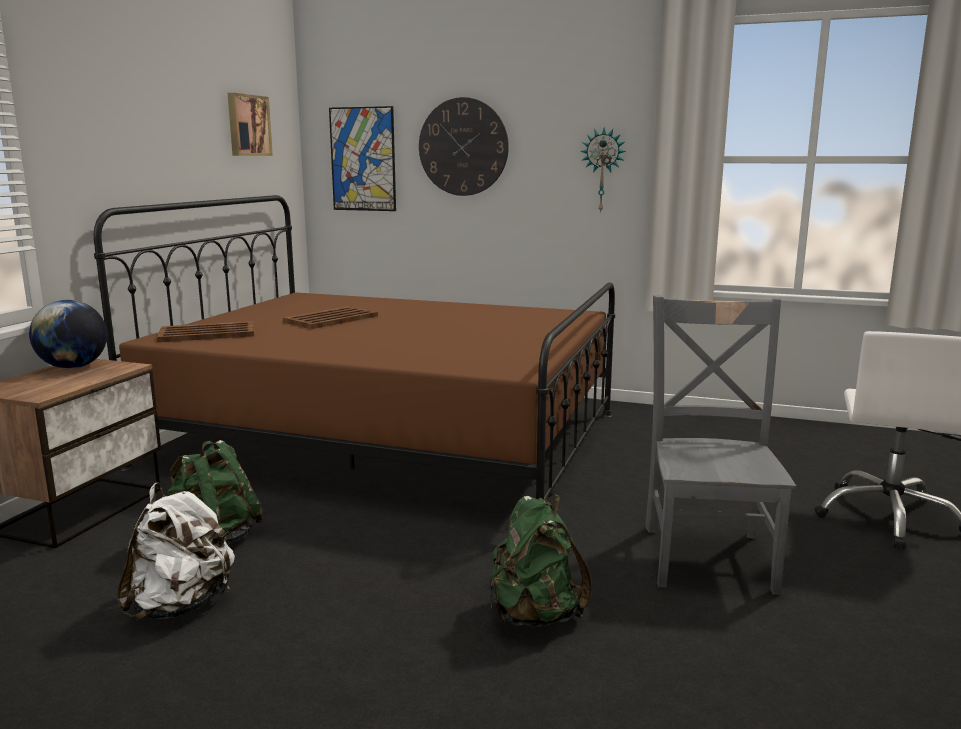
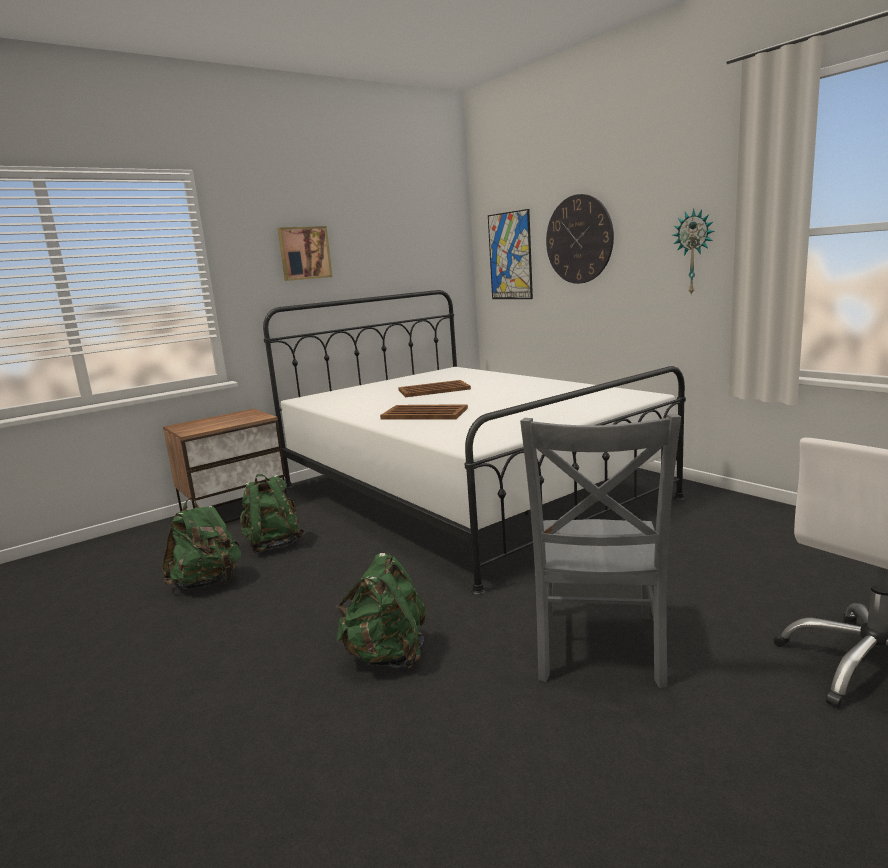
camera: 35 degrees right, 0 degrees up
(73, 367) = (237, 415): globe -> none
(181, 605) = (207, 583): white backpack -> green backpack
(206, 333) = (337, 396): brown tray -> brown tray (424, 413)
(247, 125) = (413, 237): picture -> picture (304, 253)
(388, 440) = (466, 492): brown bed -> white bed
(708, 555) = (598, 650): grey chair -> grey chair turned 150 degrees clockwise

